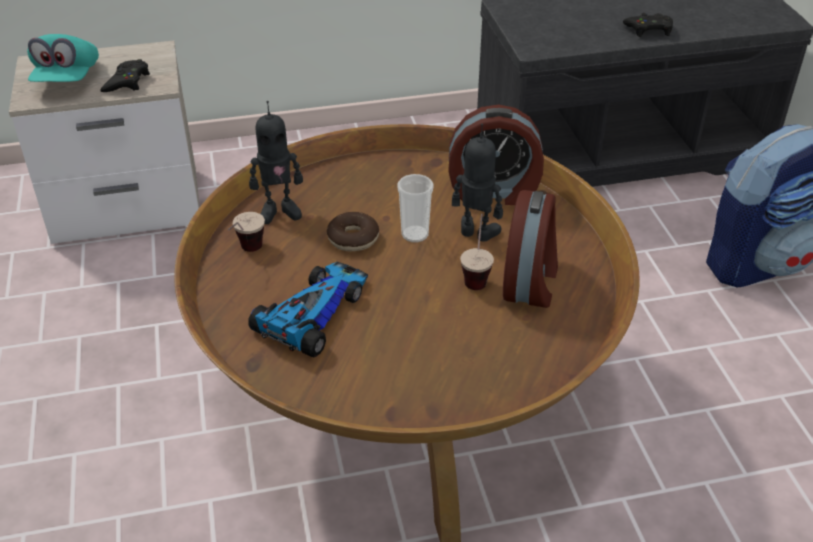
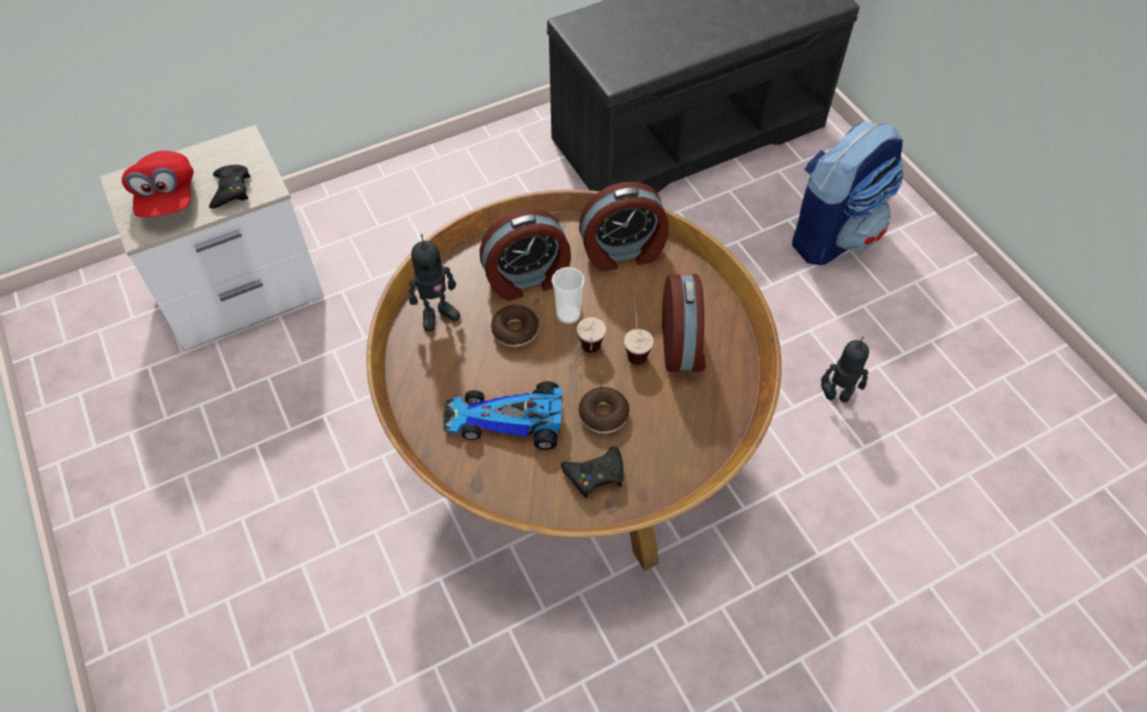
camera: 15 degrees left, 15 degrees up
(67, 79) = (167, 198): turquoise cap -> red cap
(246, 253) = (425, 368): cup -> cup (590, 355)
(312, 314) = (508, 421): toy car -> toy car turned 105 degrees counterclockwise
(384, 199) = (527, 279): none -> alarm clock
(418, 327) = (603, 414): none -> donut
(476, 234) = (621, 302): toy robot -> toy robot (837, 395)
(649, 30) = (715, 36): black game controller -> black game controller (595, 474)

